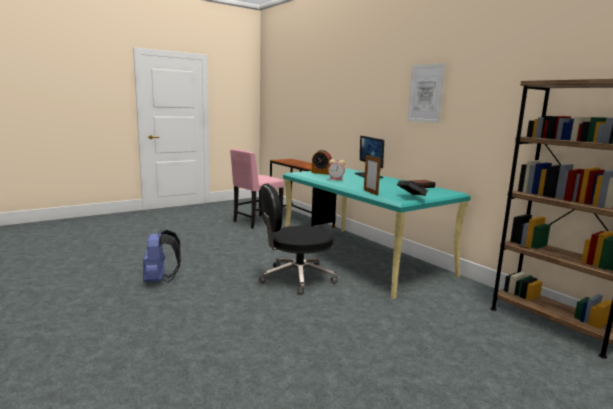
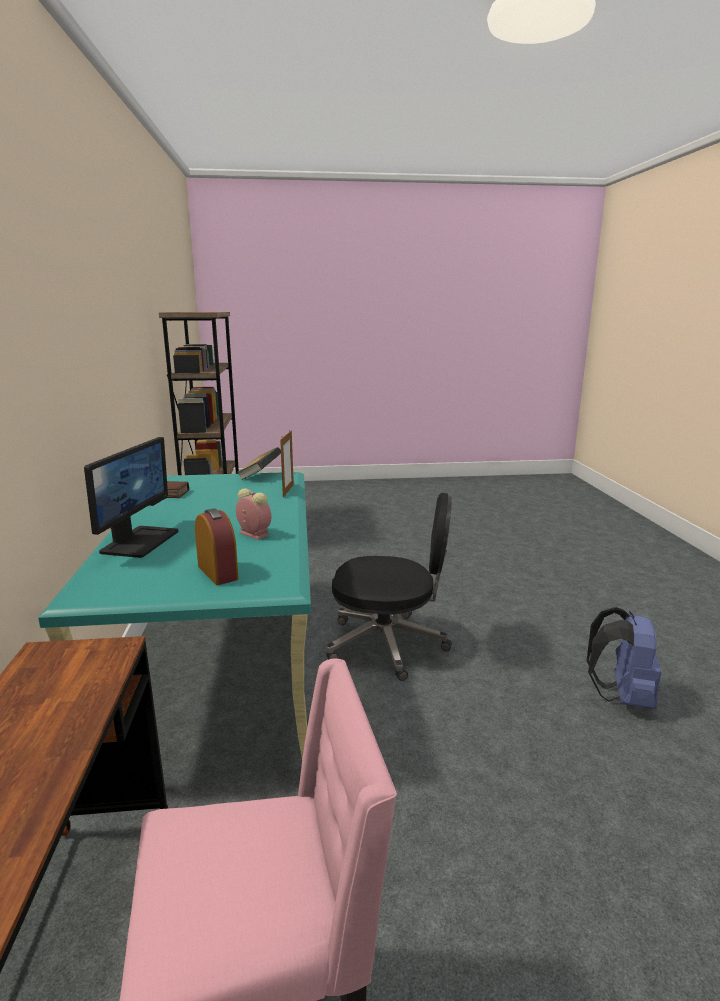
camera: 150 degrees left, 5 degrees up
(425, 93) = (94, 329): picture -> none

